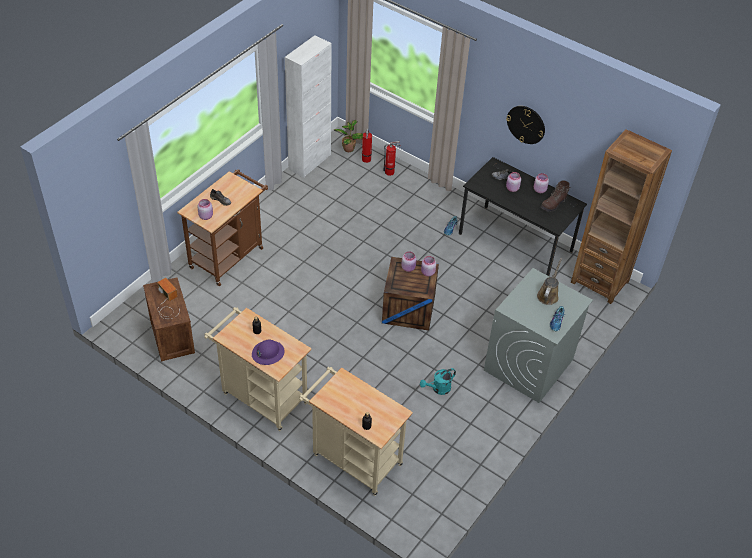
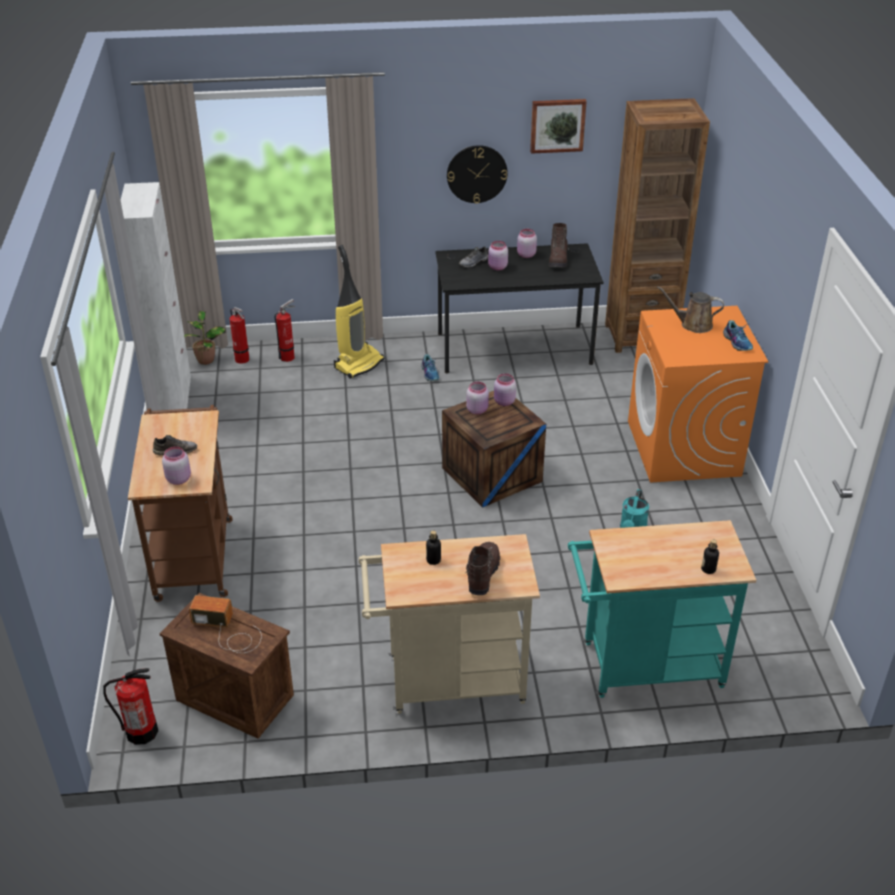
camera: 40 degrees left, 10 degrees down
(124, 324) = (141, 731): none -> fire extinguisher
(267, 353) = (482, 574): purple hard hat -> brown boot
(352, 457) = (643, 666): beige cart -> turquoise cart
(420, 199) = (358, 364): none -> vacuum cleaner
(528, 365) = (684, 449): grey washing machine -> orange washing machine
(548, 295) = (693, 324): brown watering can -> brown watering can turned 60 degrees counterclockwise
(581, 121) = (557, 125): none -> picture

